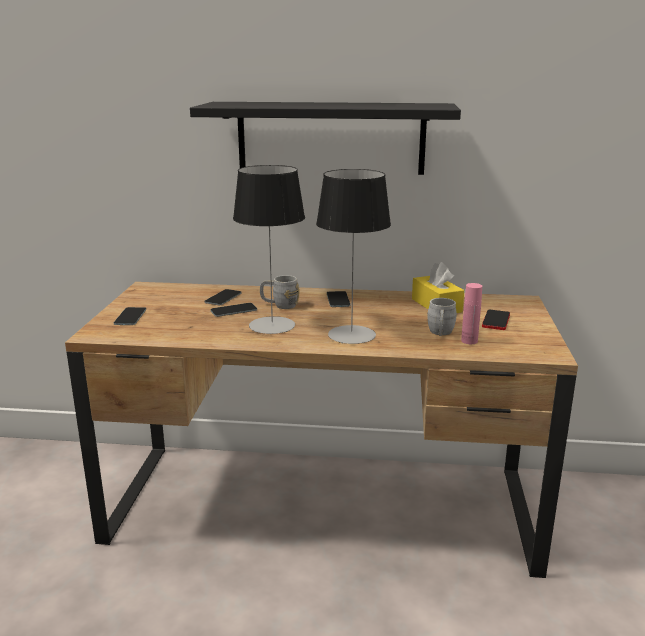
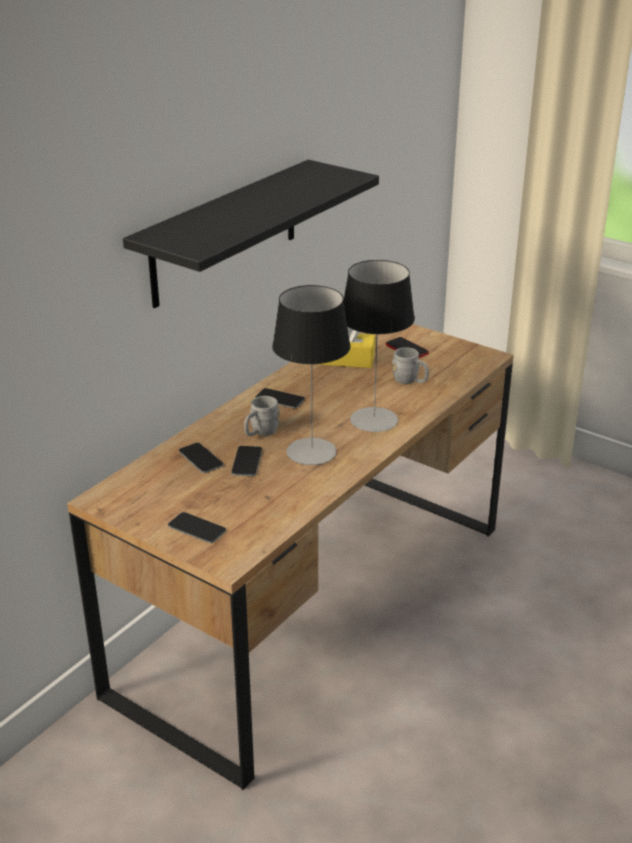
camera: 60 degrees left, 10 degrees up
(469, 341) = (436, 375): pink bottle -> none

